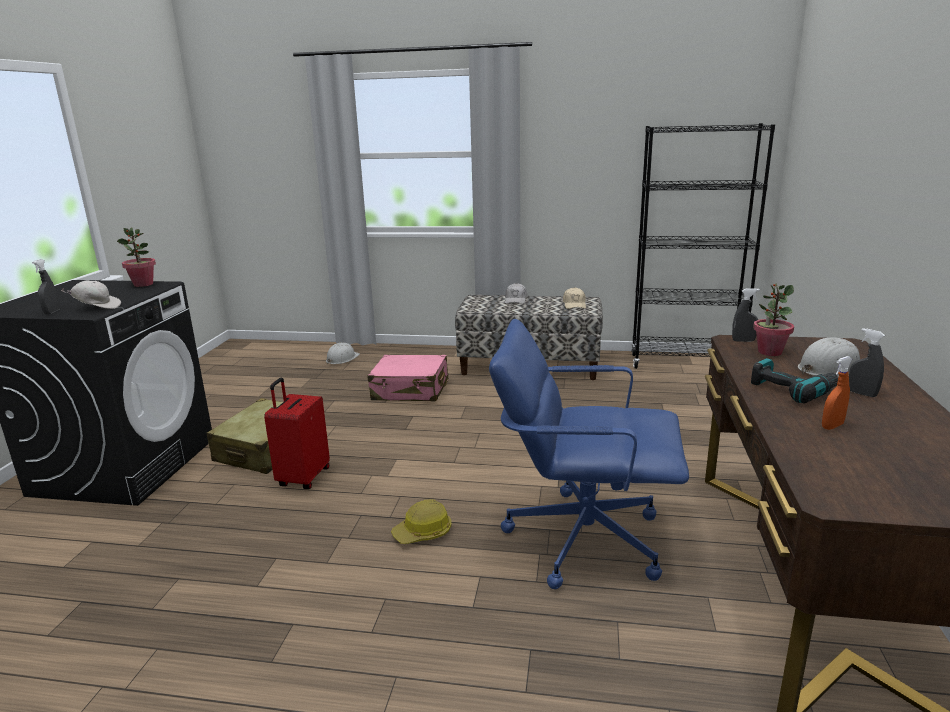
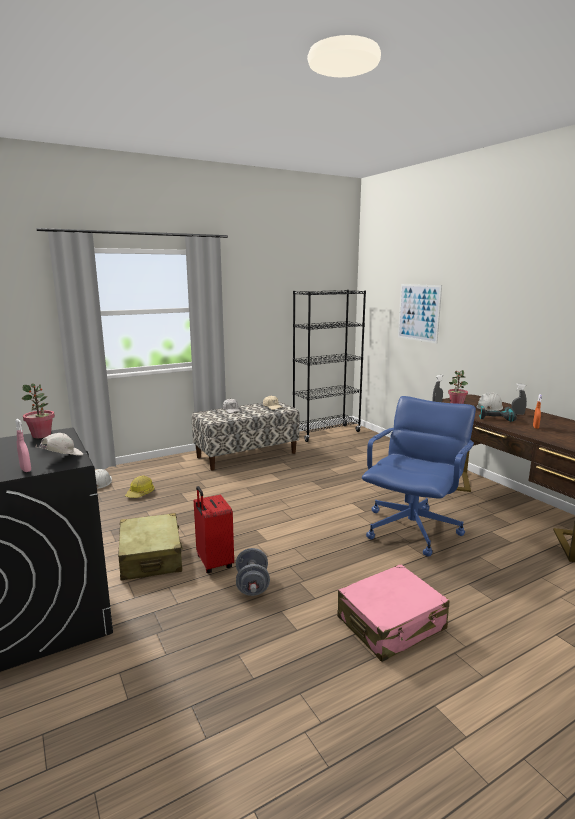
camera: 40 degrees left, 5 degrees down
(52, 312) = (25, 469): grey spray bottle -> pink spray bottle
(296, 517) = (252, 585): none -> grey dumbbell
(410, 390) = (193, 489): pink suitcase -> pink suitcase (391, 624)
(423, 533) = (339, 559): hard hat -> hard hat (140, 493)
(582, 538) = (413, 529): blue office chair -> blue office chair turned 150 degrees clockwise
(837, 167) = (419, 312): none -> picture

